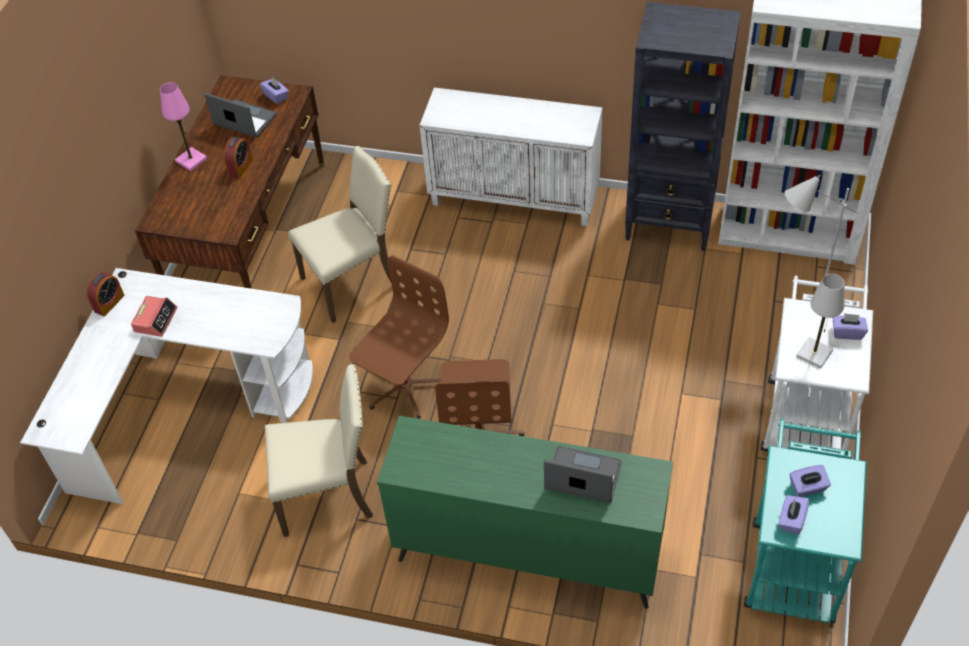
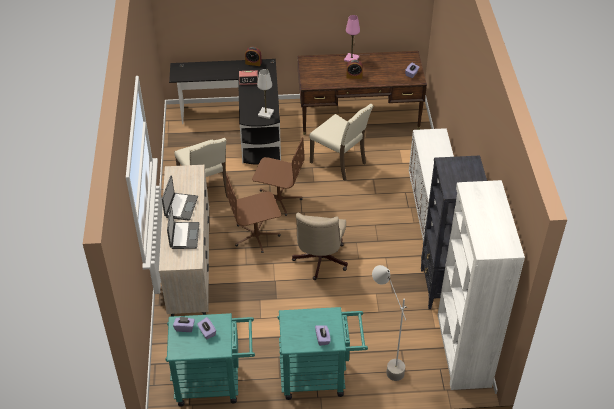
camera: 70 degrees right, 5 degrees down
(184, 404) = (242, 126): white desk -> black desk
(244, 121) = (388, 68): laptop -> laptop (180, 207)
(527, 553) = (191, 269): green dresser -> beige dresser
(570, 360) = (319, 262): none -> beige office chair
(805, 411) = (319, 376): white cart -> turquoise cart
(814, 354) = (301, 325): white table lamp -> white table lamp (266, 113)

